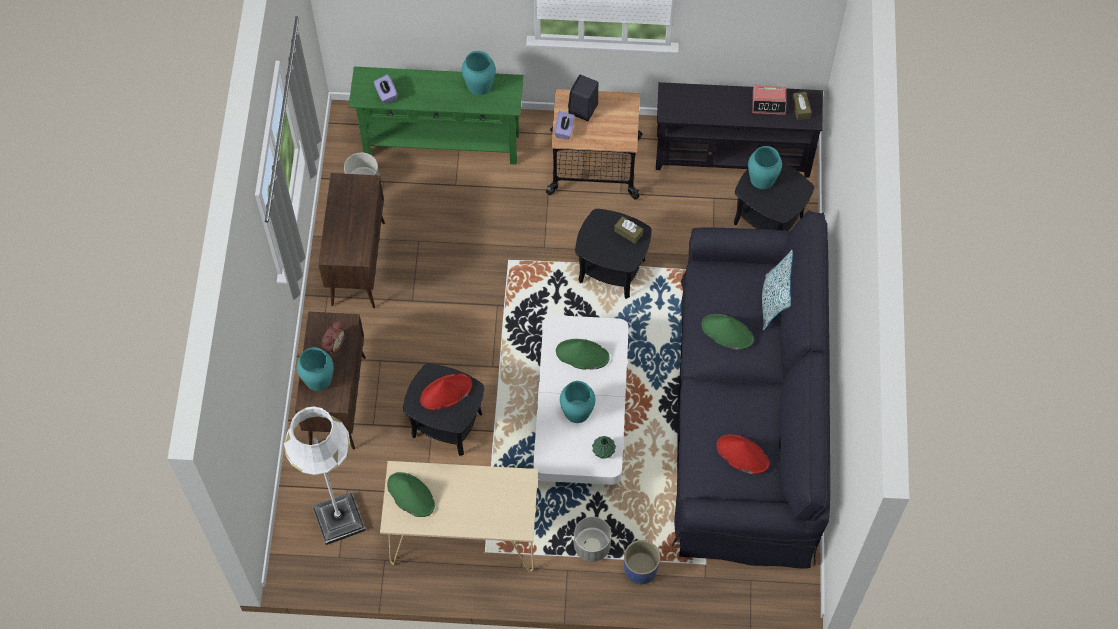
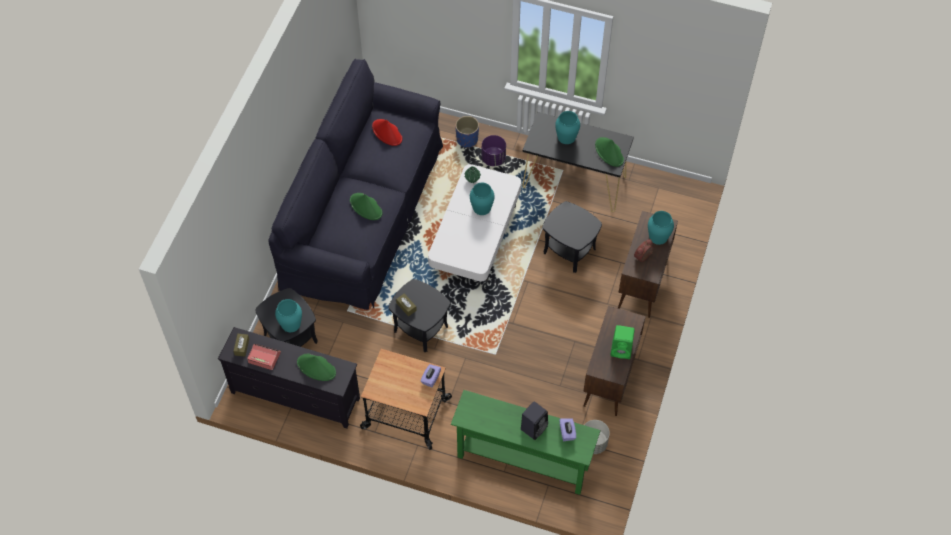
camera: 165 degrees left, 5 degrees down
(339, 519) = (654, 209): white floor lamp -> none
(340, 214) = (622, 350): none -> green speaker
(446, 392) = (569, 227): red hat -> none
(463, 535) = (574, 182): beige console table -> black console table
(479, 85) = (488, 422): turquoise vase -> turquoise vase (566, 136)
(582, 355) = (467, 242): green hat -> green hat (316, 368)
(583, 109) = (410, 392): black speaker -> black speaker (534, 427)
(591, 546) = (493, 158): grey planter -> purple planter
(774, 303) = (325, 220): pillow -> none

